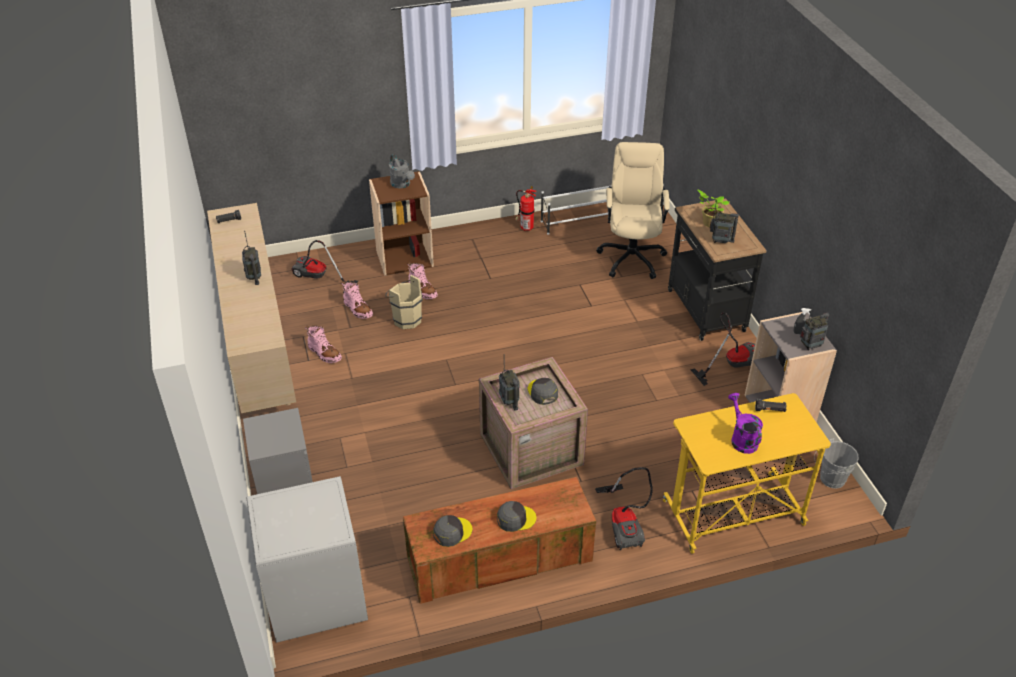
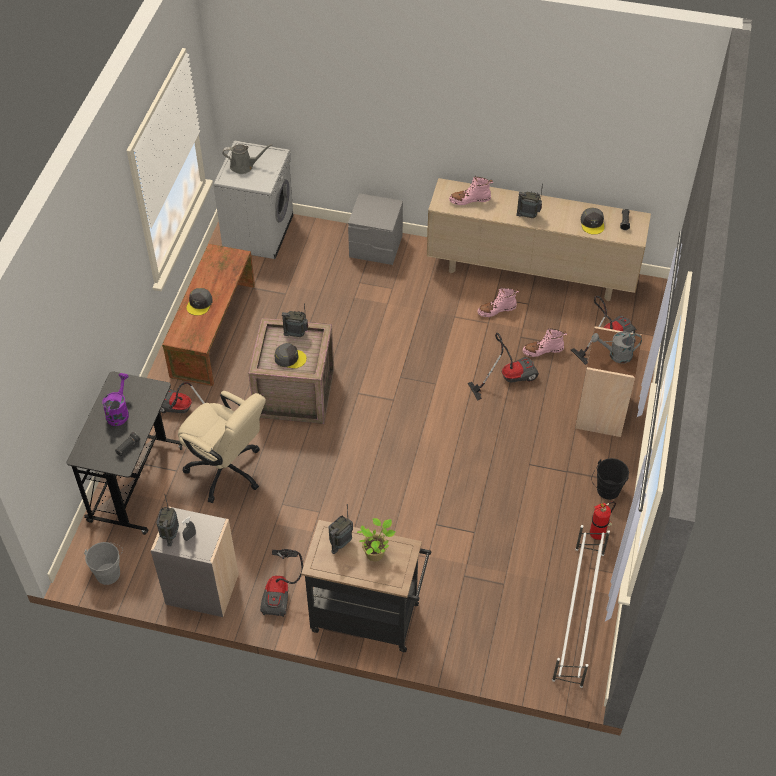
camera: 120 degrees right, 10 degrees up
(304, 526) = (244, 166): none -> grey watering can
(405, 319) = (508, 377): beige bucket -> vacuum cleaner
(422, 290) = (543, 405): pink boot -> pink boot (470, 199)
(452, 532) = (216, 268): grey cap -> grey cap (592, 223)
(484, 234) = (606, 492): none -> black bucket
(631, 257) = (490, 603): beige office chair -> beige office chair (228, 472)
(733, 513) = (136, 483): yellow desk -> black desk
(741, 439) = (119, 412): purple watering can -> purple watering can turned 90 degrees counterclockwise

